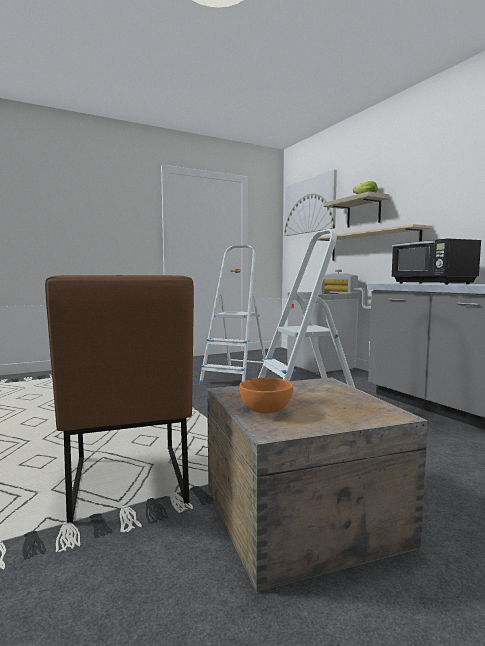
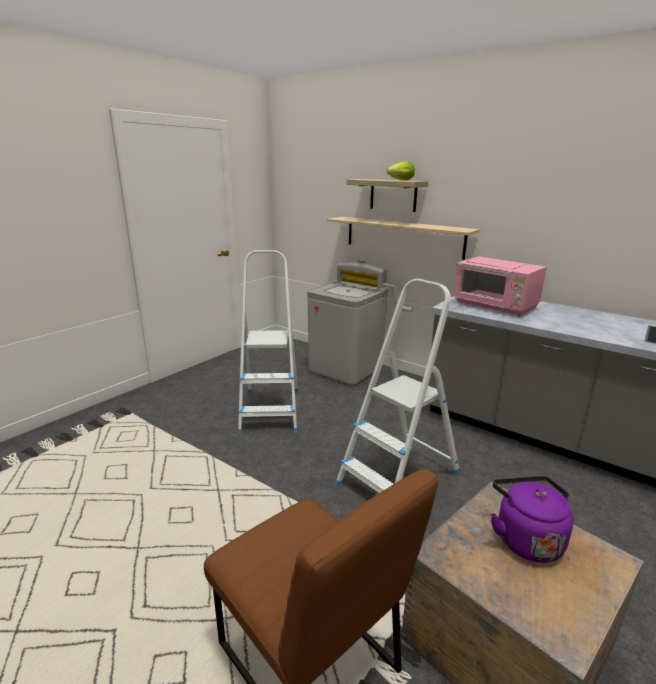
camera: 25 degrees left, 15 degrees up
(266, 411) = (518, 595): orange bowl -> none
(309, 206) = (313, 168): picture -> none
(318, 396) = (525, 538): none -> purple kettle
(432, 283) = (495, 306): black microwave -> pink microwave

